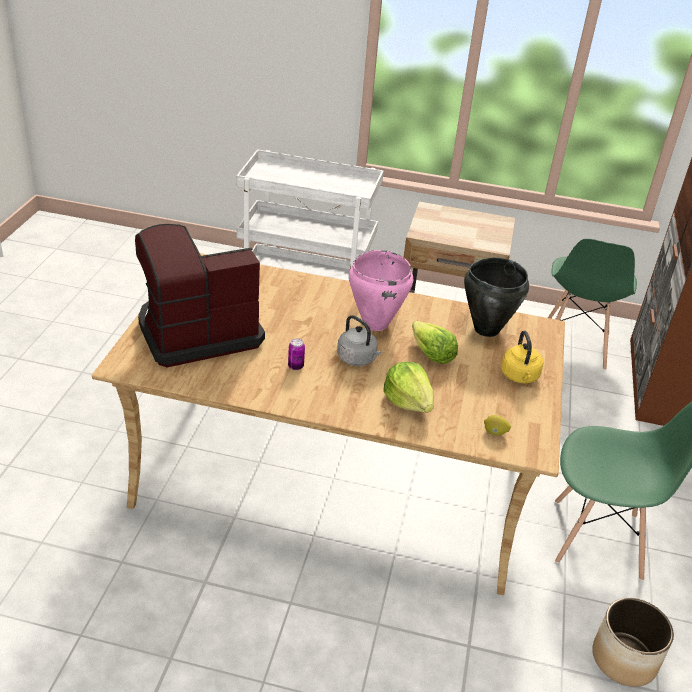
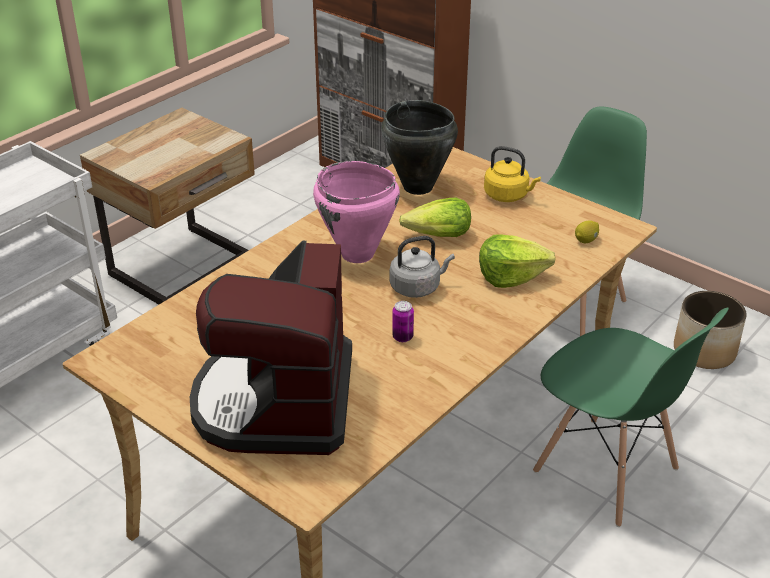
camera: 60 degrees left, 0 degrees up
(574, 344) = (298, 201): green chair -> green chair (606, 471)

